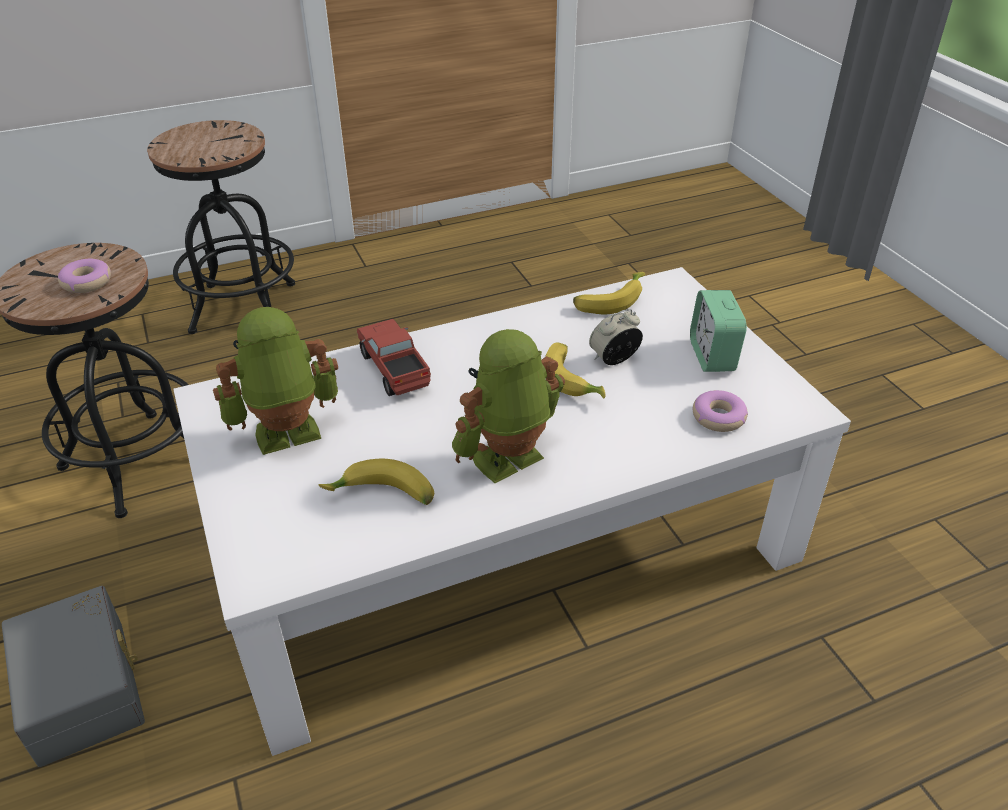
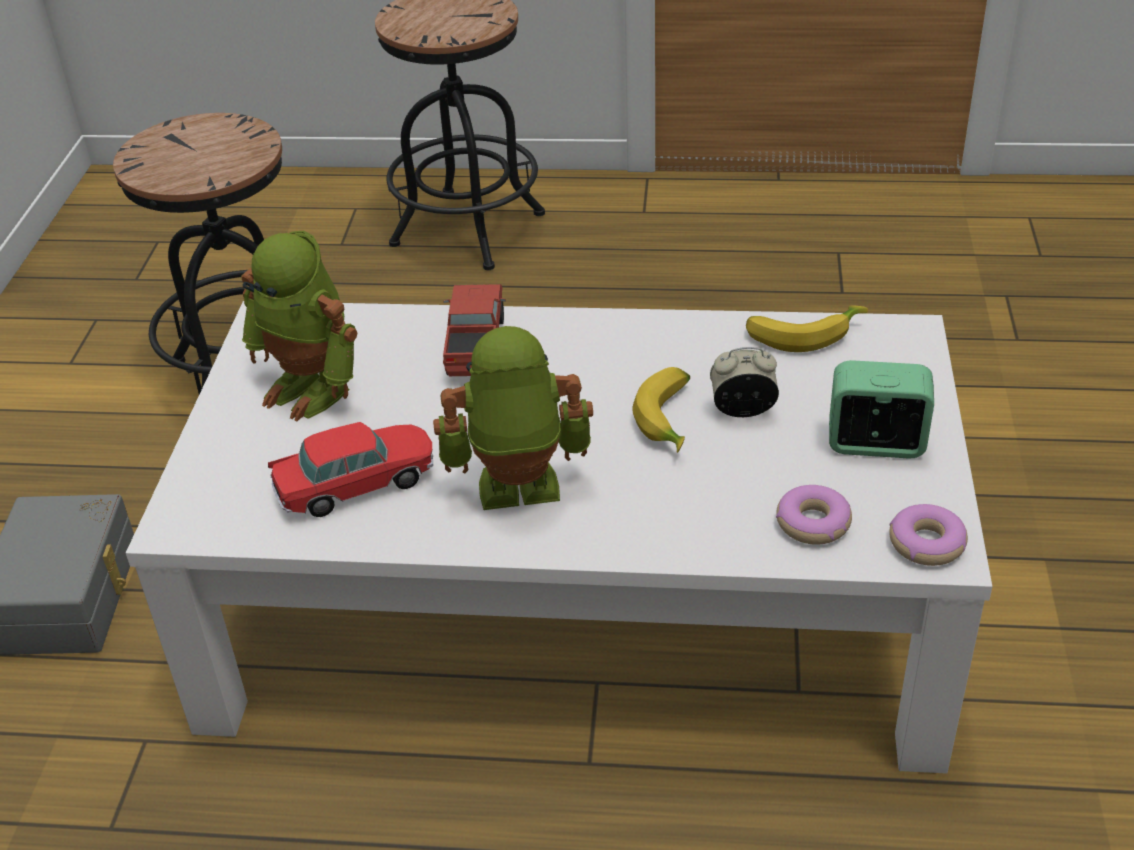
camera: 30 degrees right, 0 degrees up
(87, 282) = (208, 160): donut -> donut (926, 543)
(287, 437) = (312, 388): toy robot -> toy robot turned 150 degrees counterclockwise
(382, 497) = (356, 484): banana -> toy car
(712, 356) = (876, 444): alarm clock -> alarm clock turned 75 degrees clockwise

